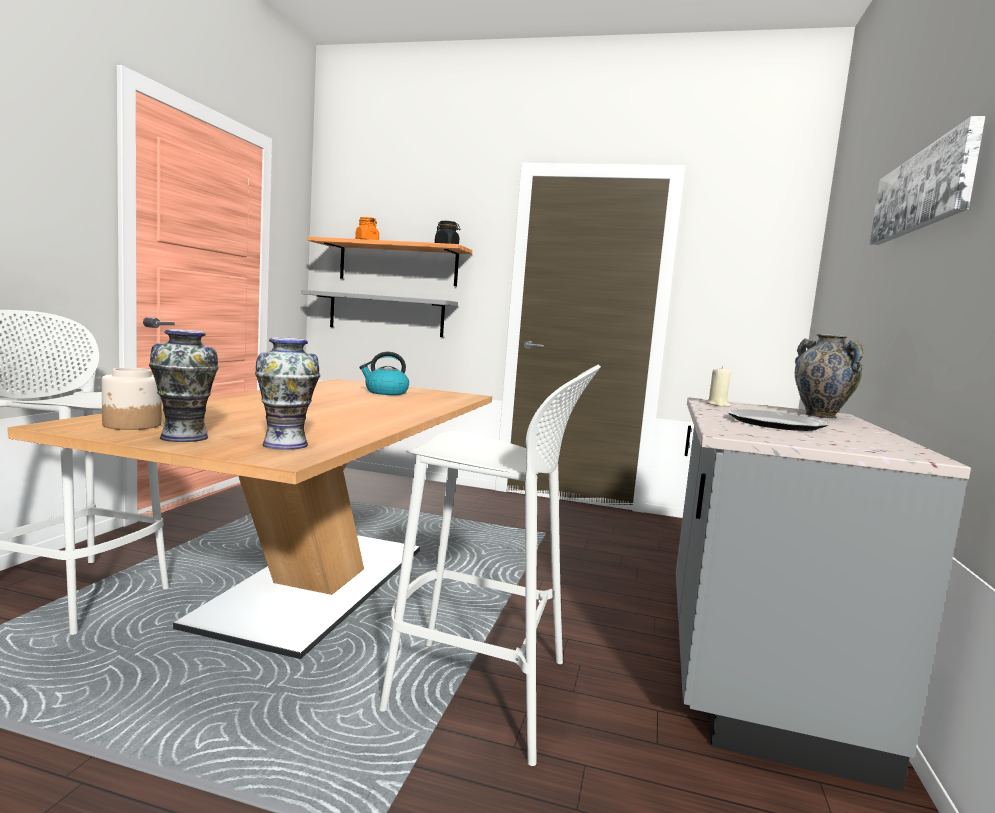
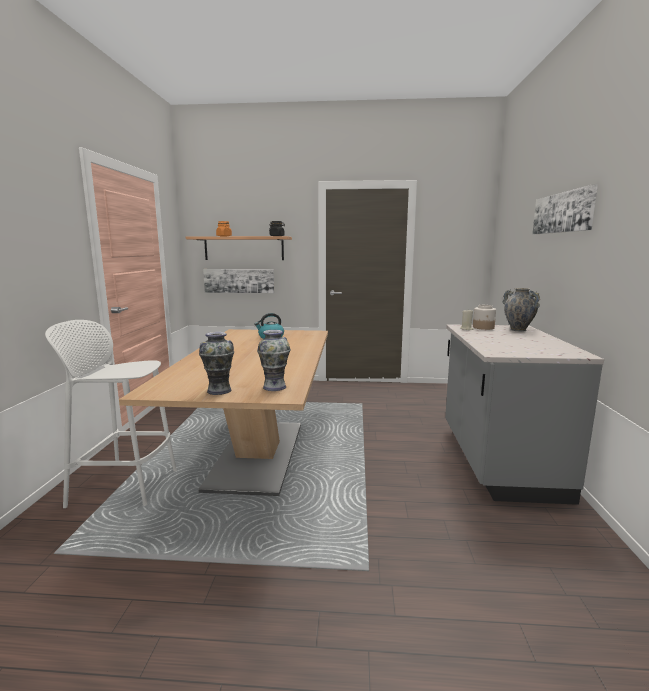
camera: 10 degrees left, 5 degrees up
(132, 425) = (179, 386): jar -> jar (483, 327)
(386, 314) = (239, 280): grey shelf -> picture
(481, 692) = (378, 495): white stool -> none
(775, 424) = (505, 341): plate -> none

